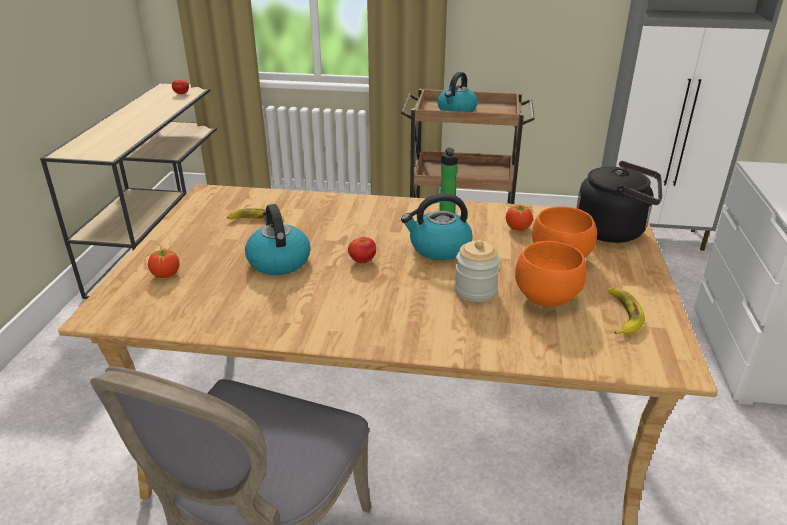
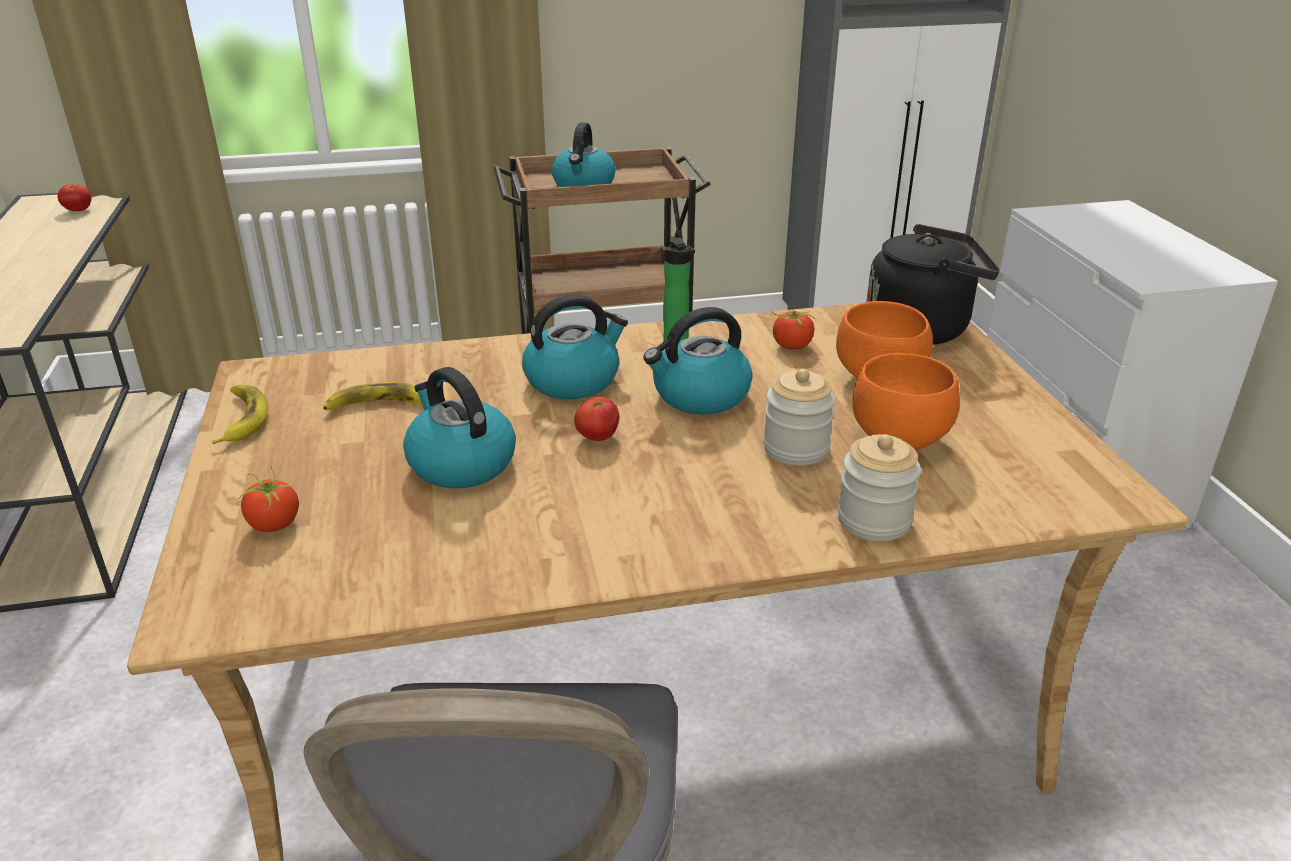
camera: 20 degrees left, 0 degrees up
(371, 226) = (573, 380): none -> kettle
(493, 343) = (874, 520): none -> jar
(622, 315) = (1011, 443): banana -> banana (241, 419)

